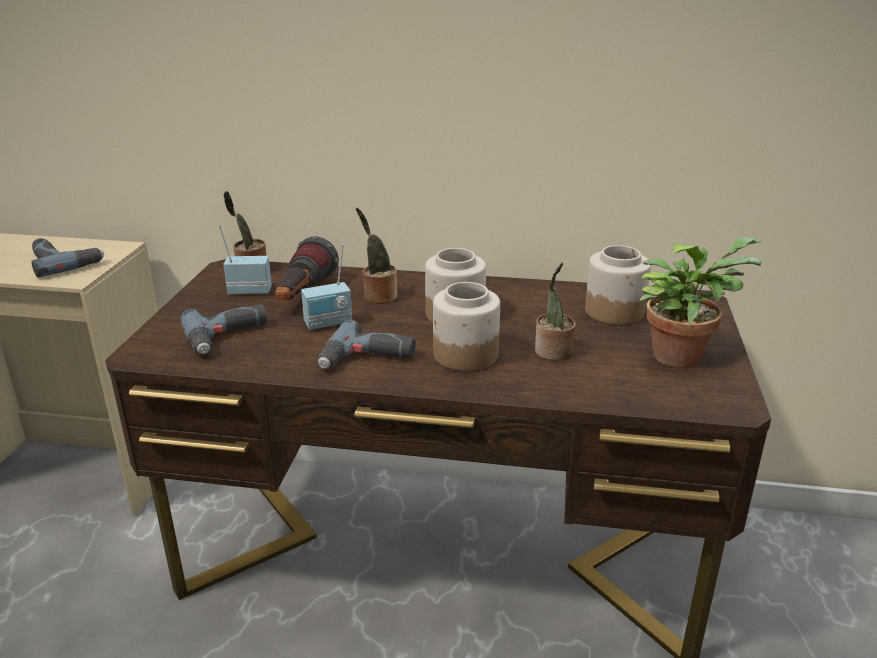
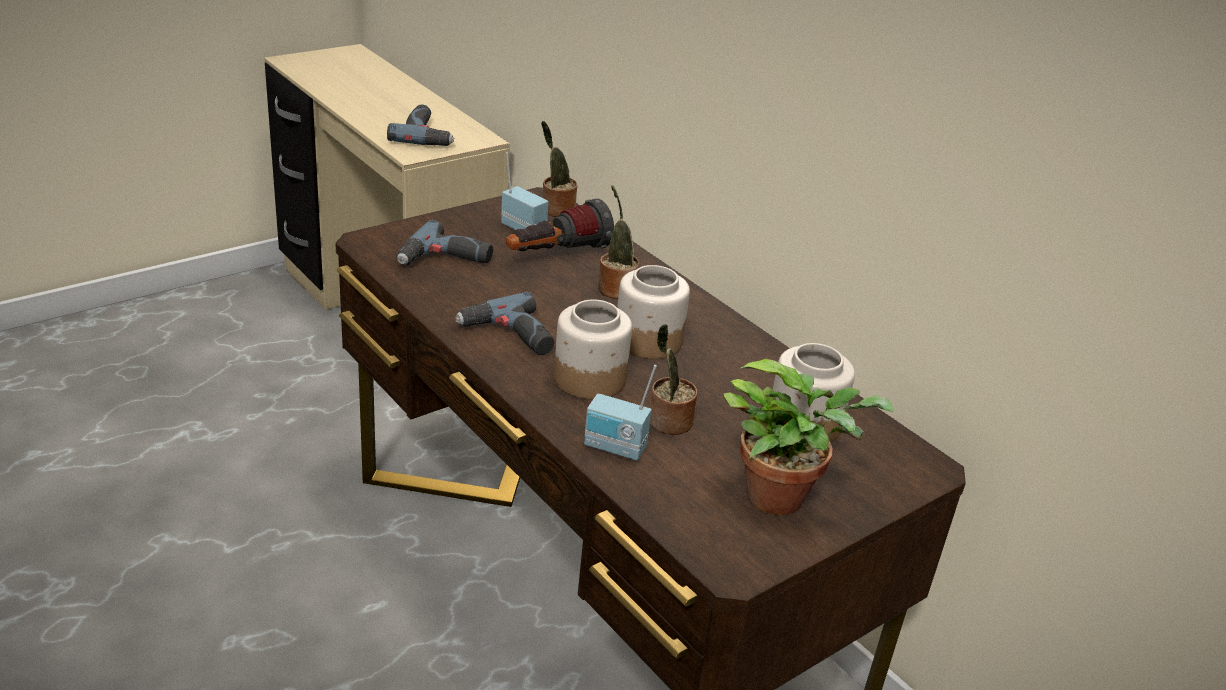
camera: 40 degrees right, 5 degrees up
(329, 324) = (533, 290): radio -> radio (614, 448)

